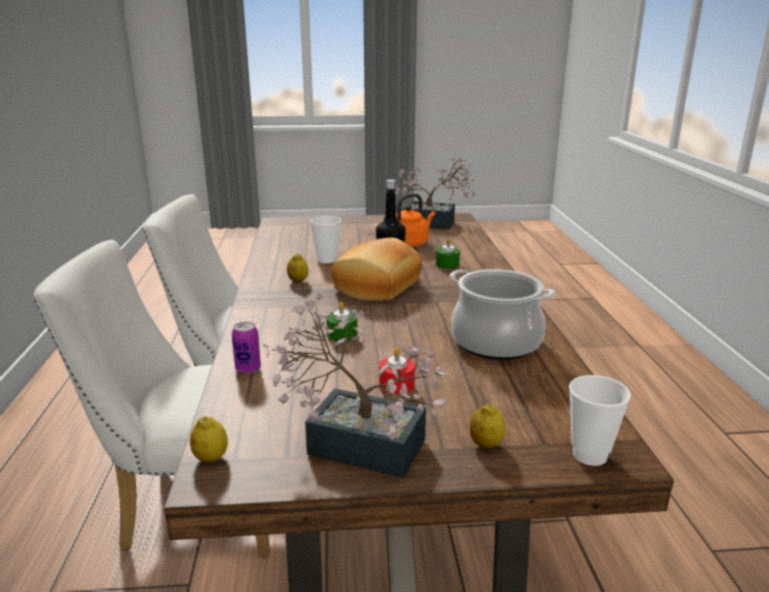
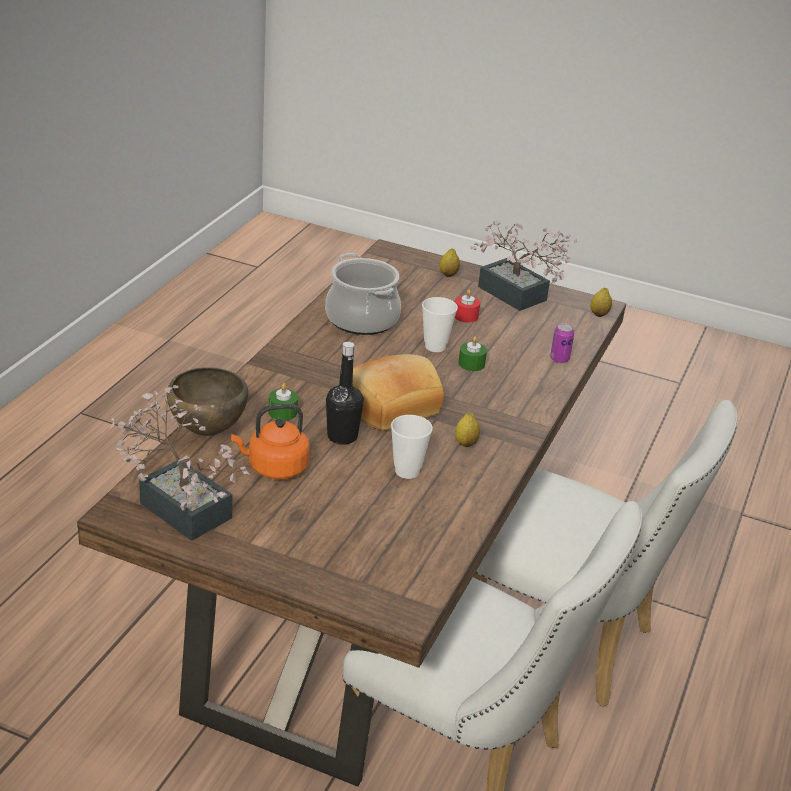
camera: 155 degrees left, 10 degrees up
(474, 247) = (207, 431): none -> brown bowl
(589, 455) = (402, 255): cup -> cup (435, 347)

